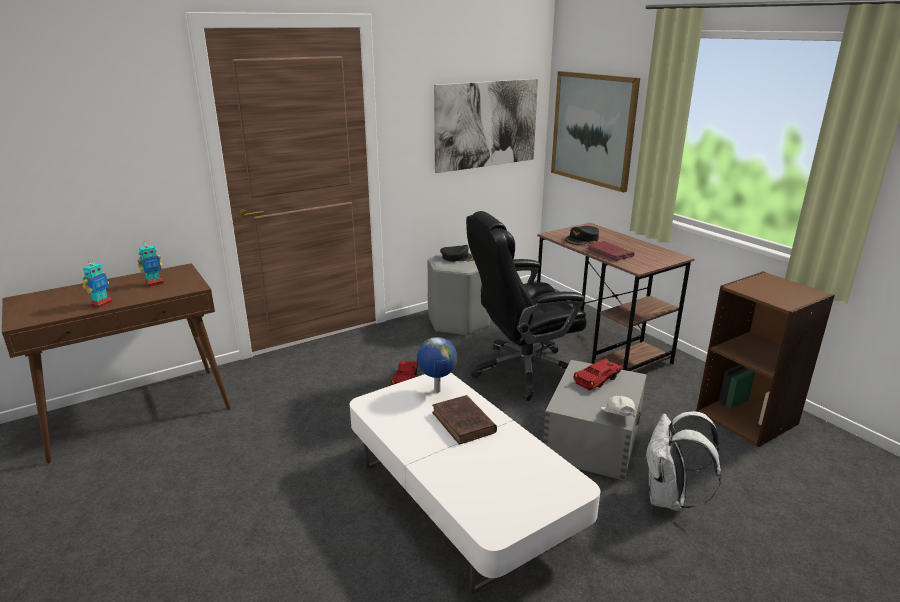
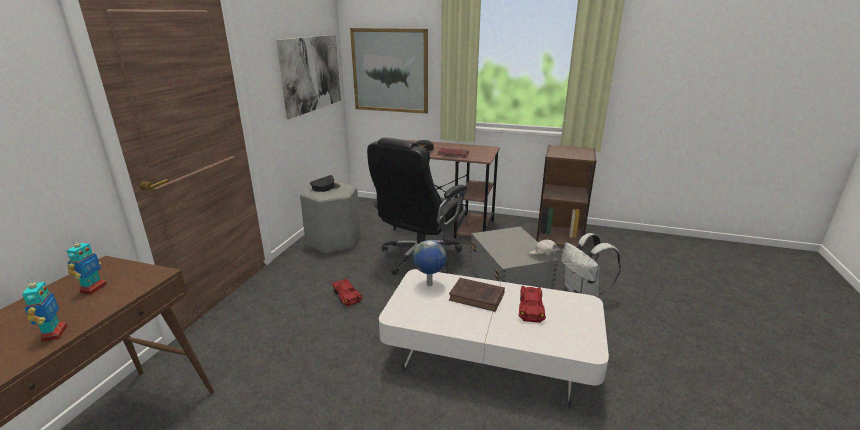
camera: 40 degrees left, 0 degrees up
(598, 379) = (502, 239): red toy car -> red toy car (531, 308)

